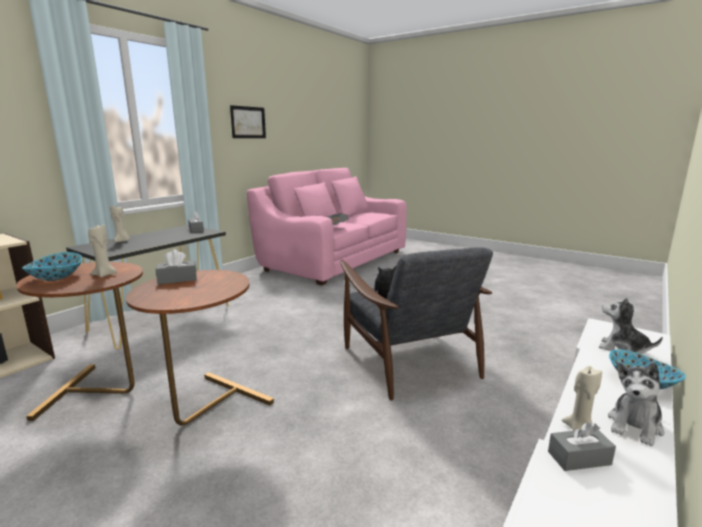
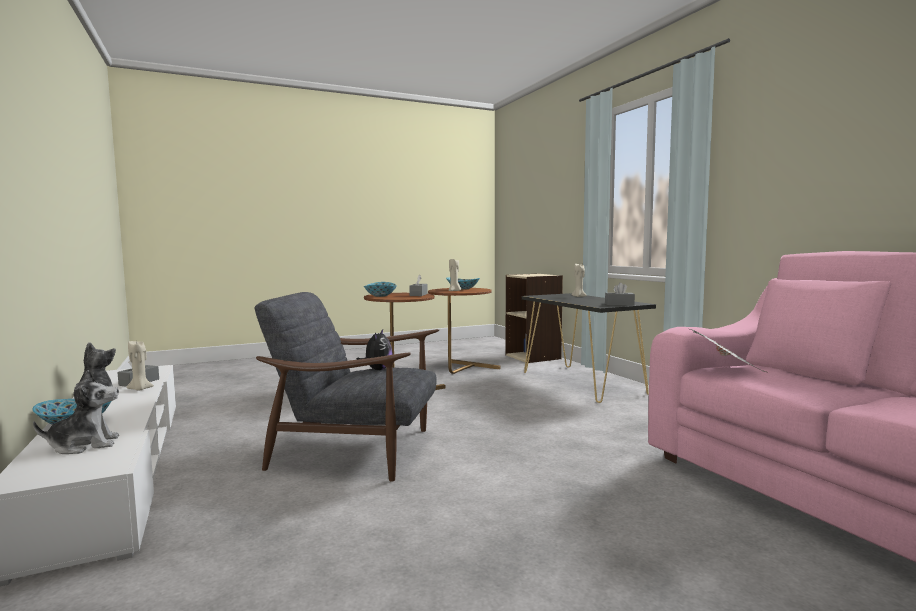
camera: 120 degrees right, 10 degrees down
(201, 294) = (381, 296): none -> bowl
(248, 122) = (815, 156): picture -> none

